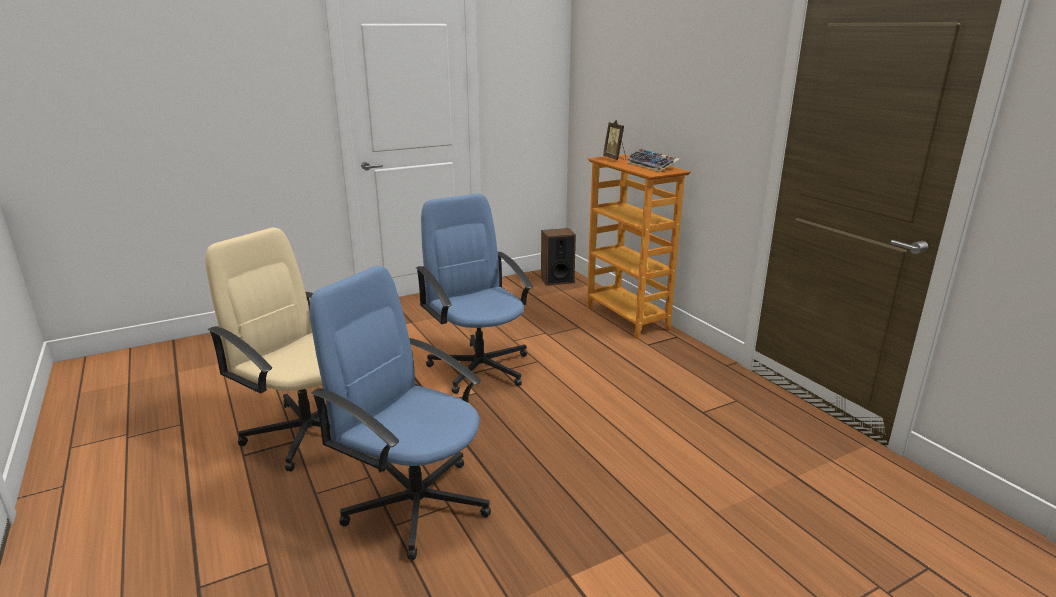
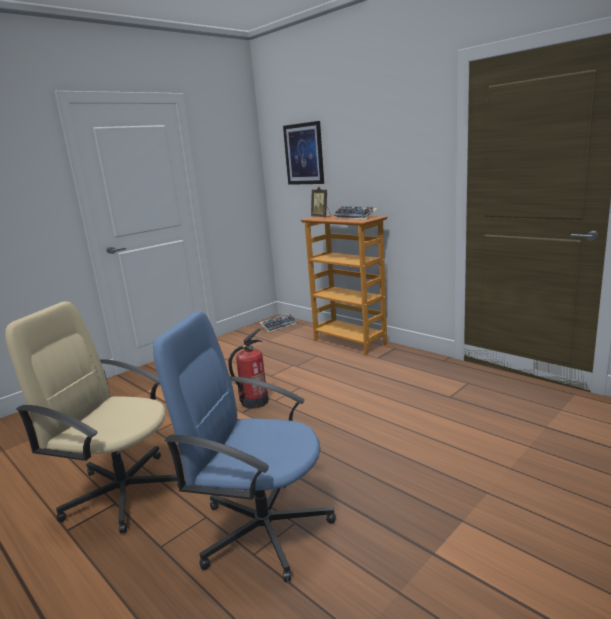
camera: 15 degrees left, 5 degrees down
(479, 367) = (254, 402): blue office chair -> fire extinguisher
(557, 280) = (279, 325): speaker -> keyboard
(613, 73) = (304, 154): none -> picture

